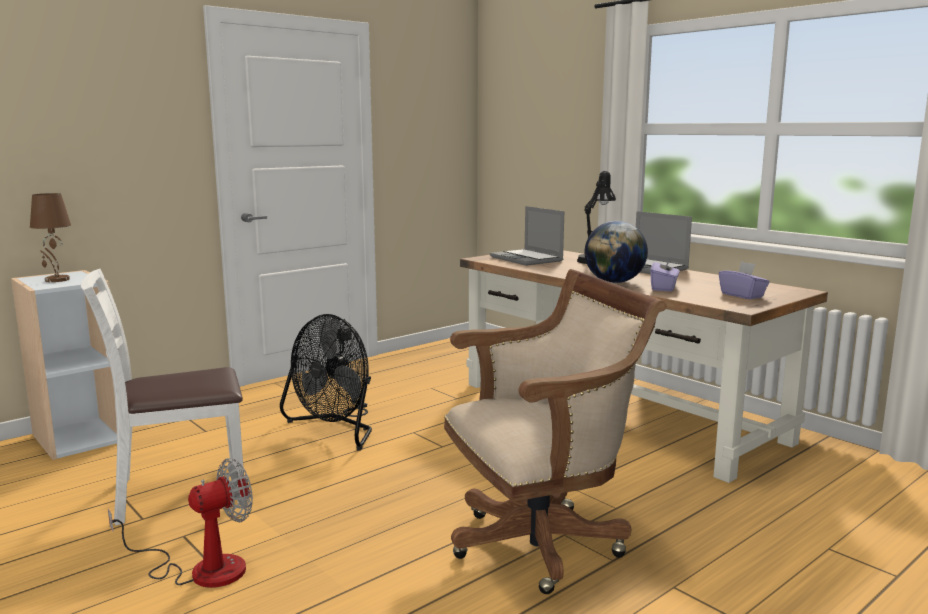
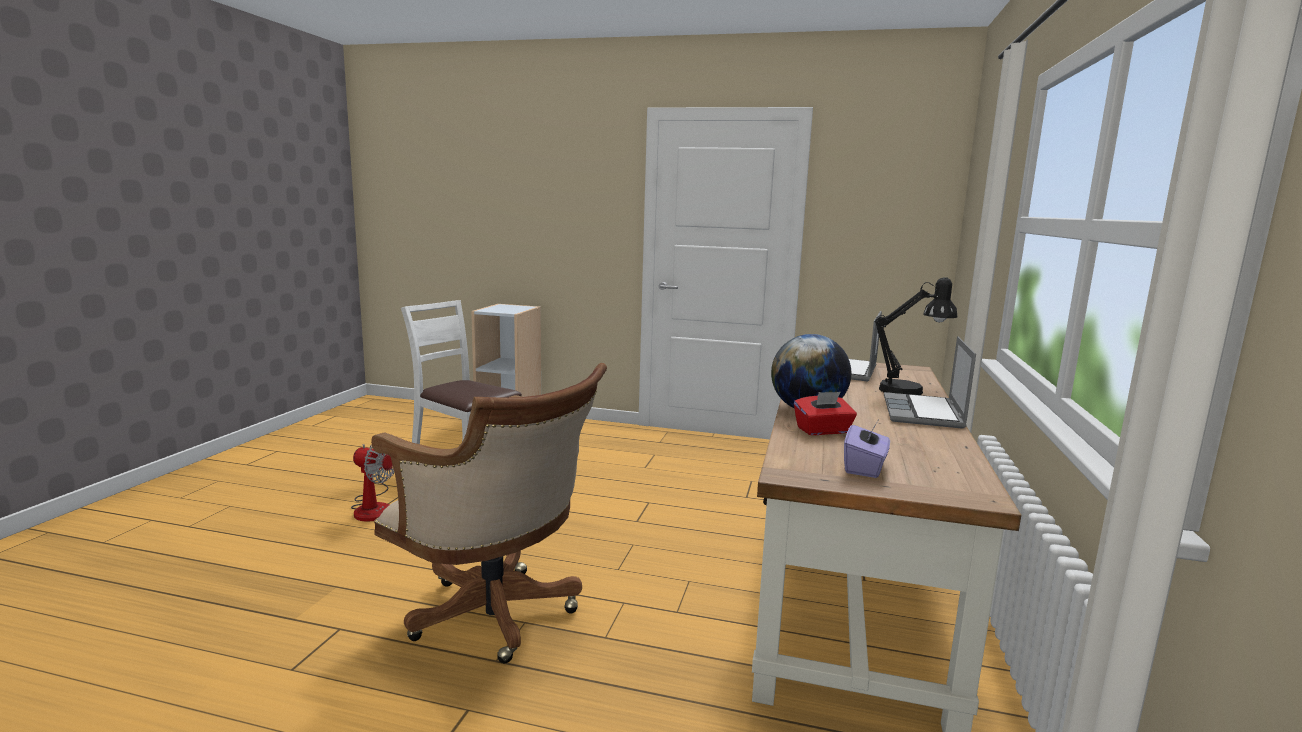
camera: 55 degrees right, 0 degrees up
(56, 280) = (504, 308): brown table lamp -> none
(337, 427) = (618, 475): black fan -> none
(664, 288) = (823, 431): purple tissue box -> red tissue box

